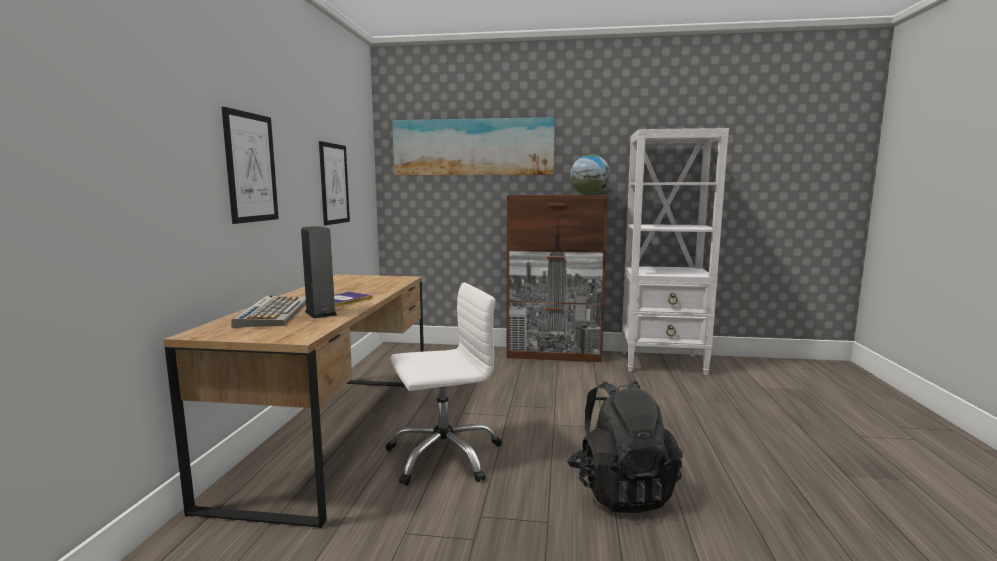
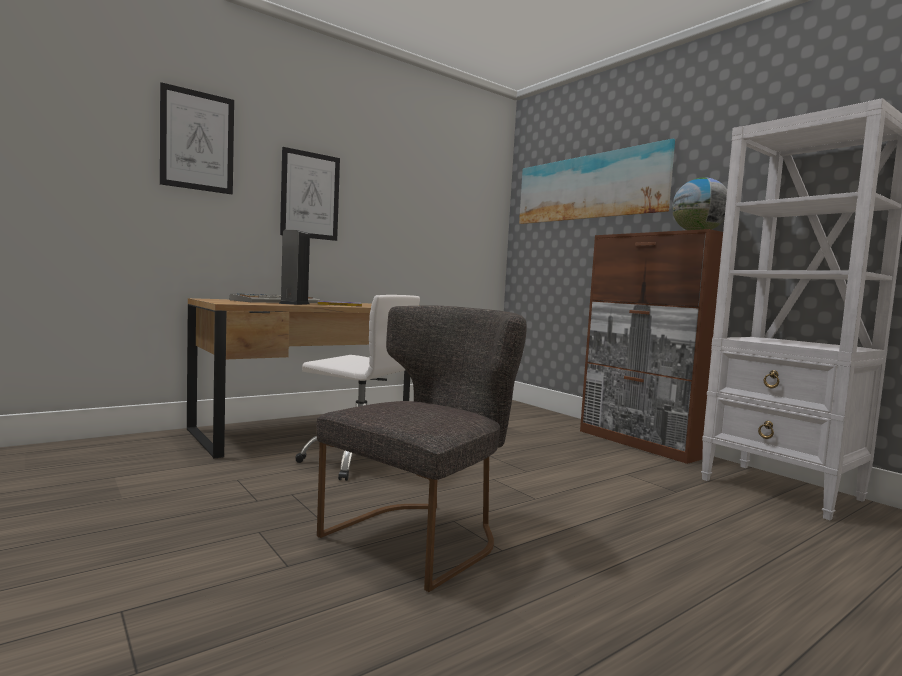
camera: 45 degrees right, 5 degrees down
(334, 184) = (429, 223): picture -> picture (197, 141)
(621, 490) = (424, 534): black backpack -> grey chair

